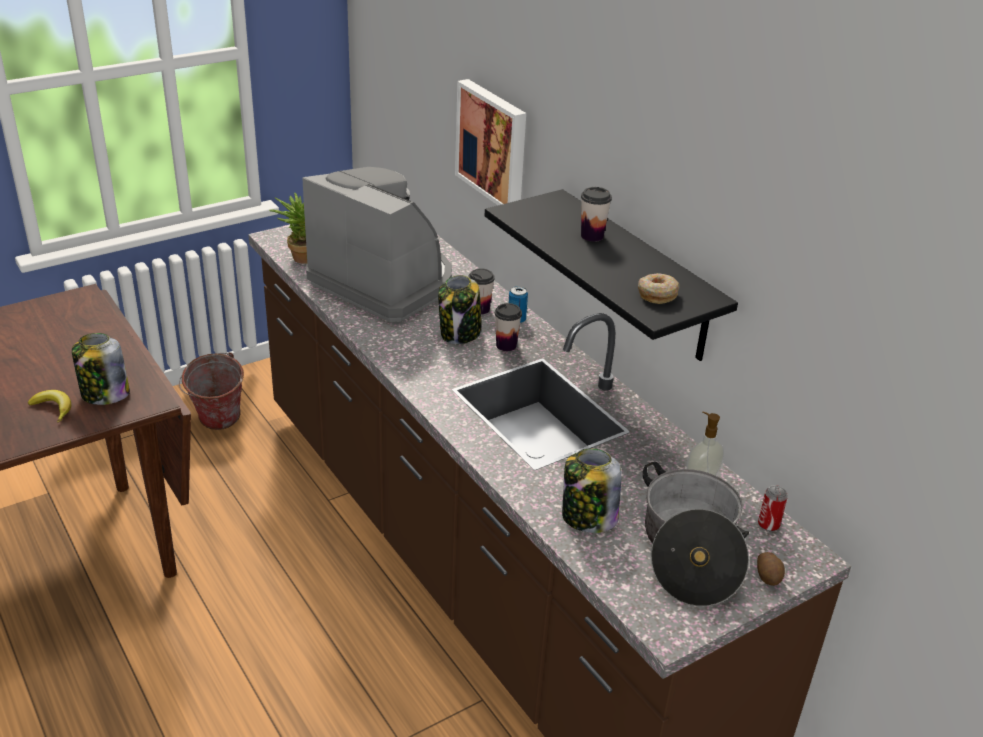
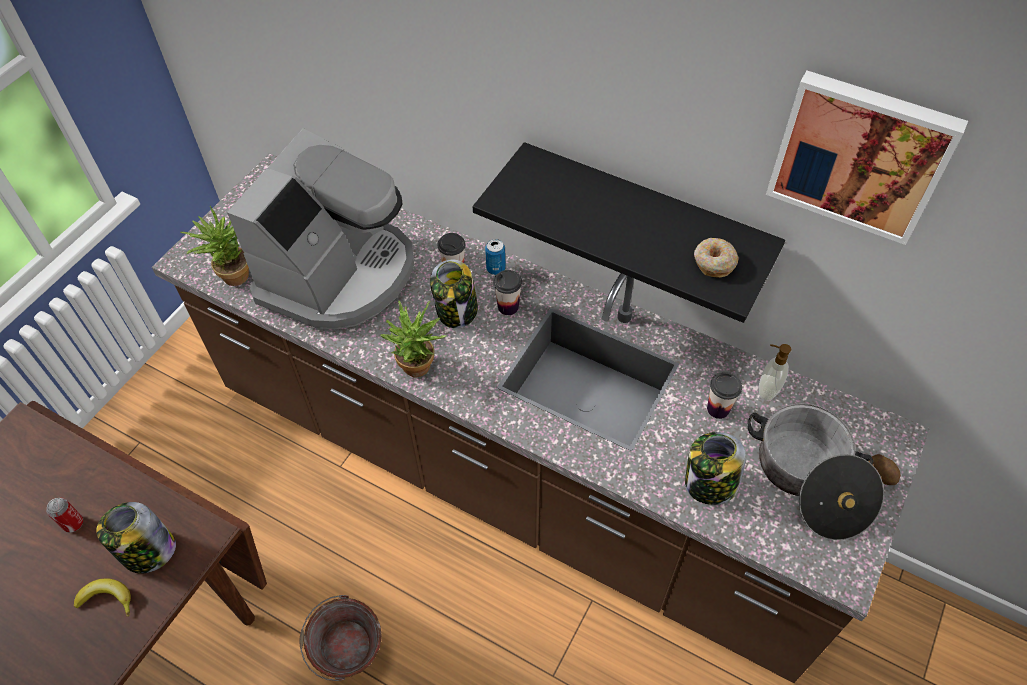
camera: 25 degrees left, 20 degrees up
(217, 424) = (178, 432): bucket -> bucket (351, 659)
(384, 282) = (339, 274): coffee machine -> coffee machine turned 105 degrees clockwise
(396, 357) = (419, 370): none -> potted plant
(494, 144) = (409, 99): picture -> picture (860, 155)
(592, 236) = (600, 203): cup -> cup (718, 409)
(768, 525) = (847, 416): can -> can (73, 523)

